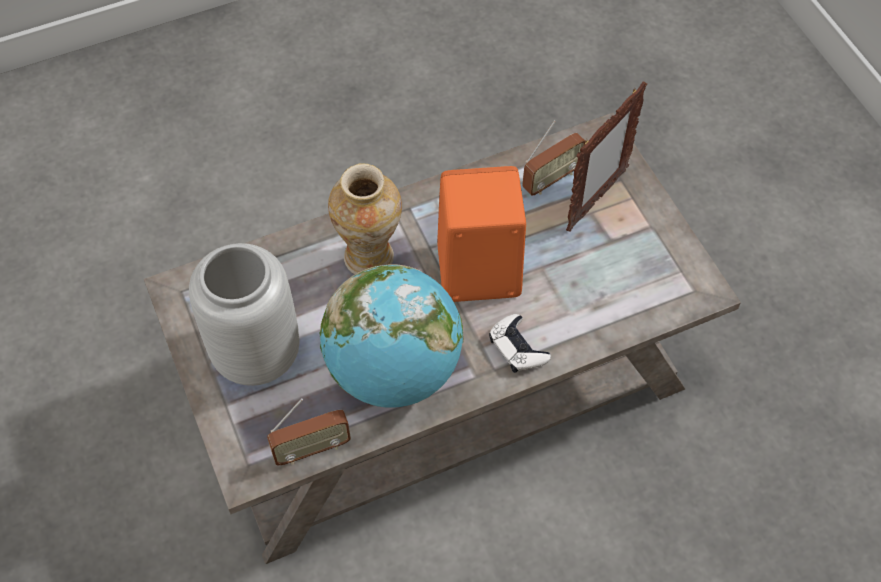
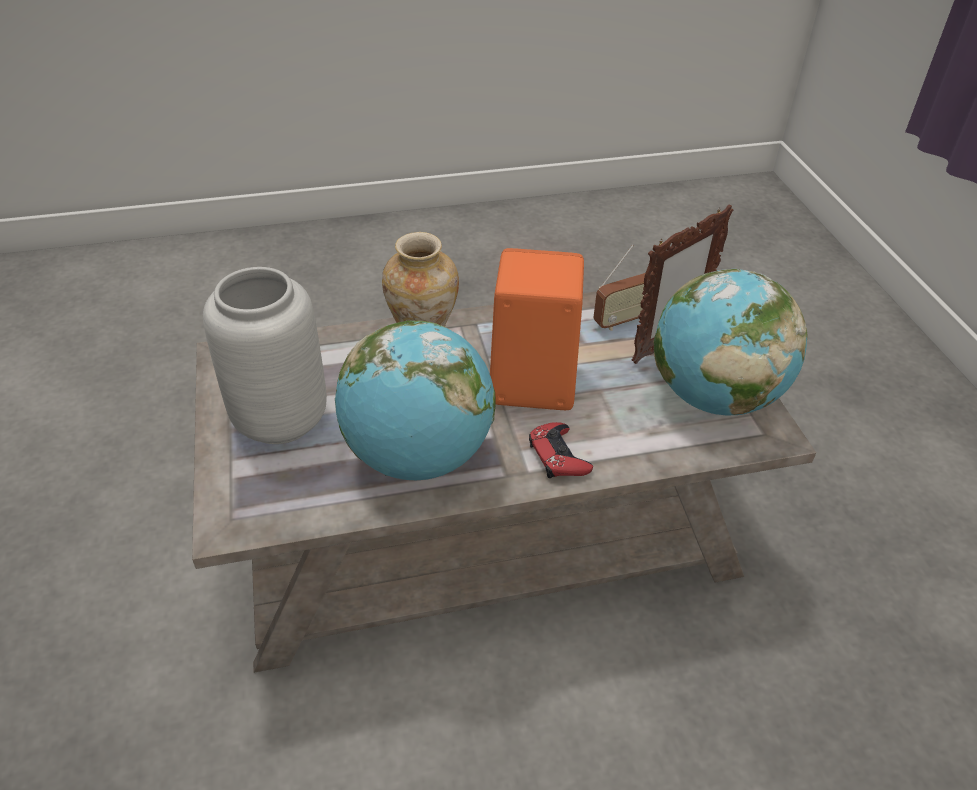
camera: 10 degrees right, 15 degrees down
(312, 449) = (305, 515): radio -> none
(517, 347) = (558, 456): white game controller -> red game controller
(645, 256) = (714, 396): none -> globe

